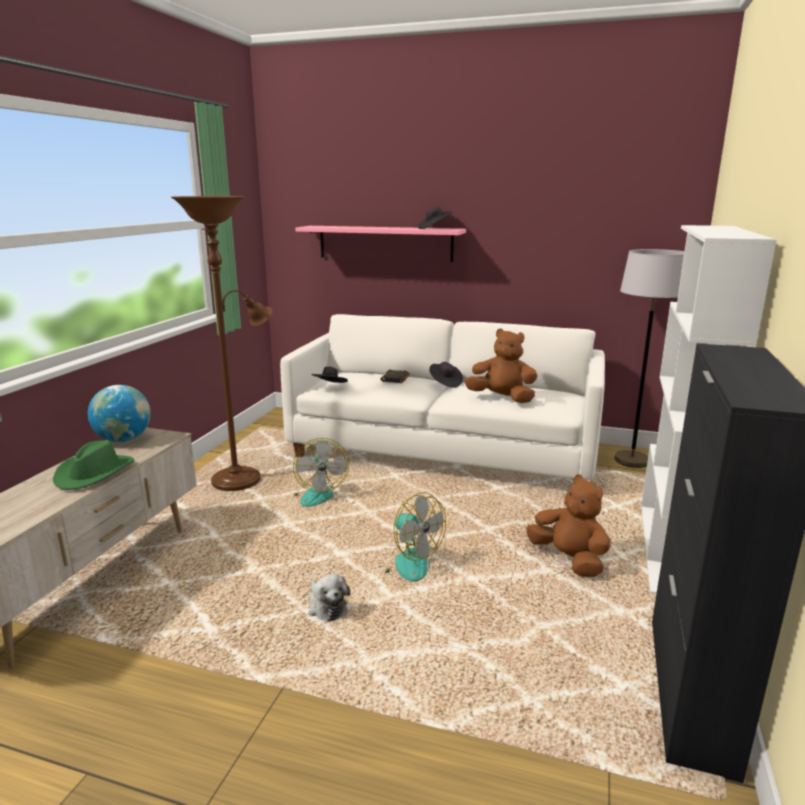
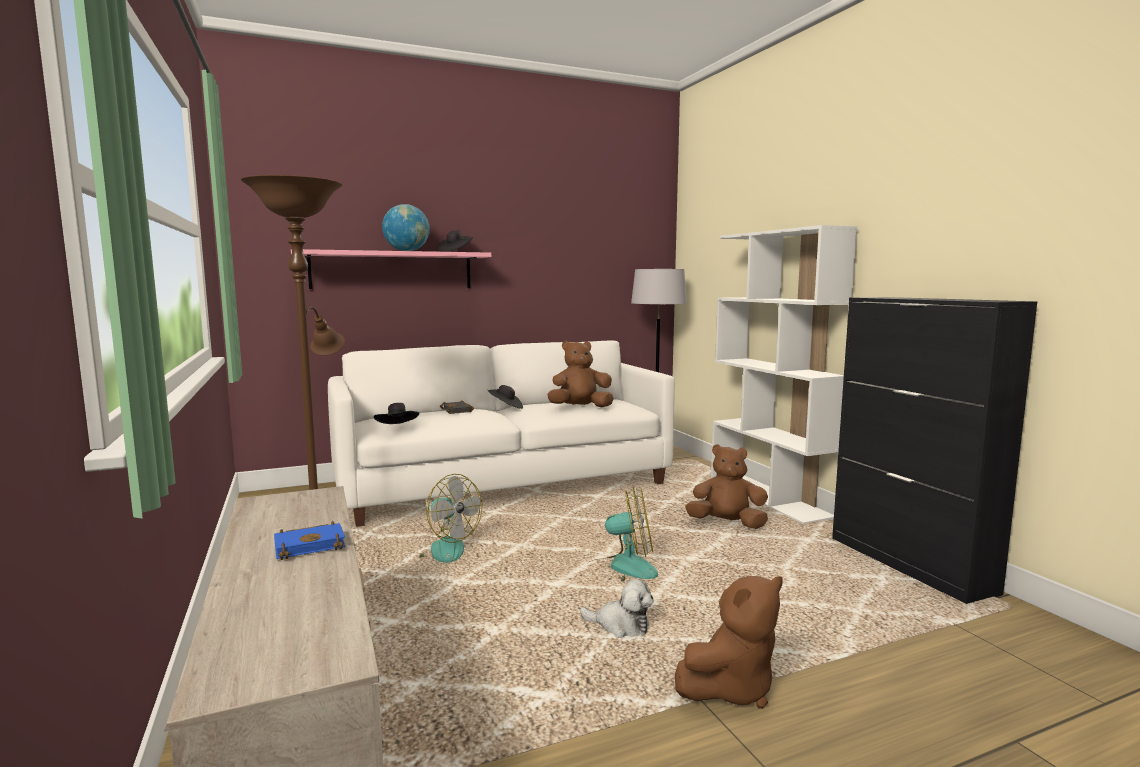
camera: 40 degrees left, 10 degrees down
(95, 473) = (311, 545): green hat -> blue book
(124, 439) = (261, 511): globe -> globe (407, 251)
(313, 693) = (730, 688): none -> brown plush toy

